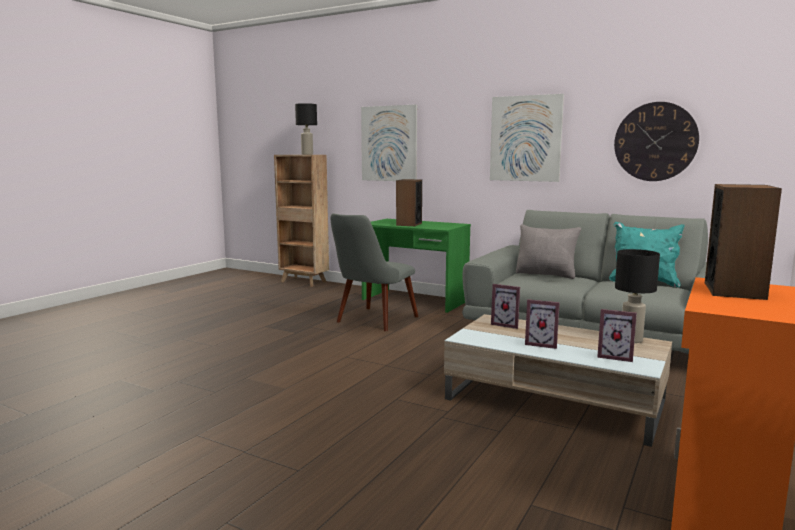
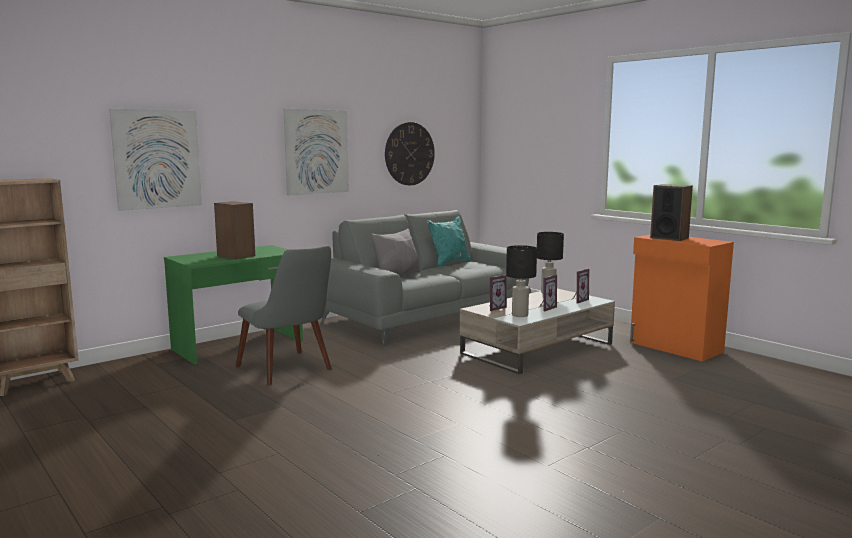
camera: 70 degrees left, 0 degrees up
(307, 154) = (34, 179): black table lamp -> black table lamp (519, 315)

